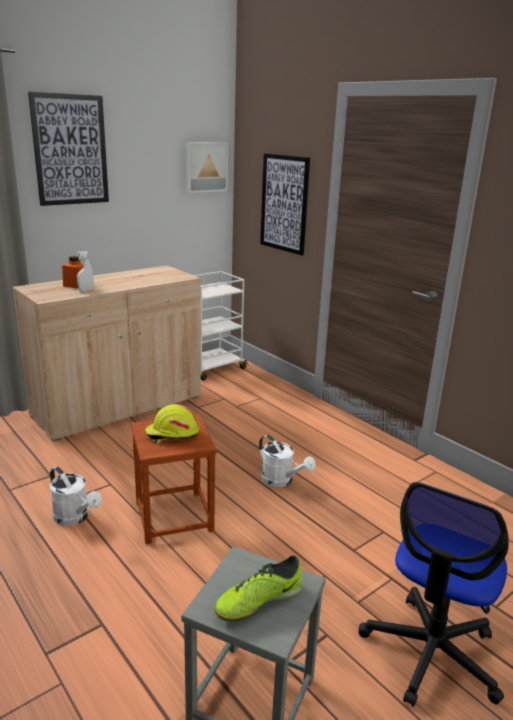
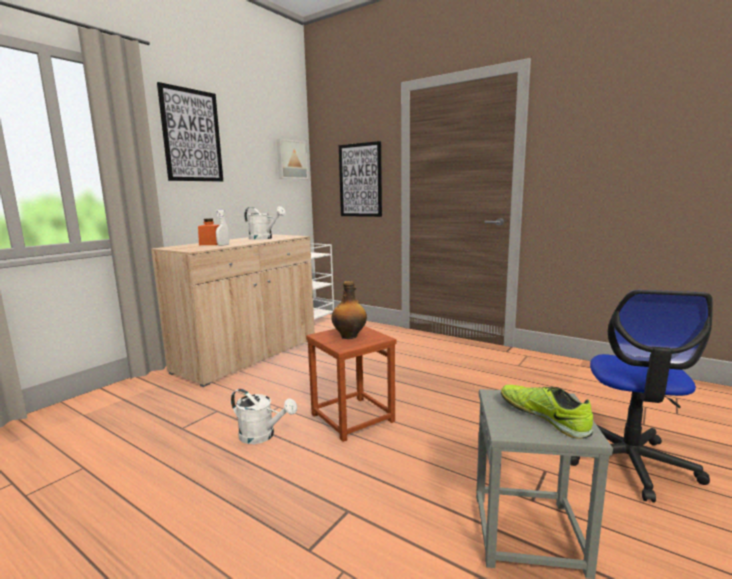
camera: 15 degrees left, 10 degrees down
(172, 434) = (350, 336): yellow hard hat -> bottle
(258, 601) = (543, 417): shoe -> shoe turned 105 degrees clockwise
(281, 481) = (422, 379): white watering can -> white watering can (264, 238)

